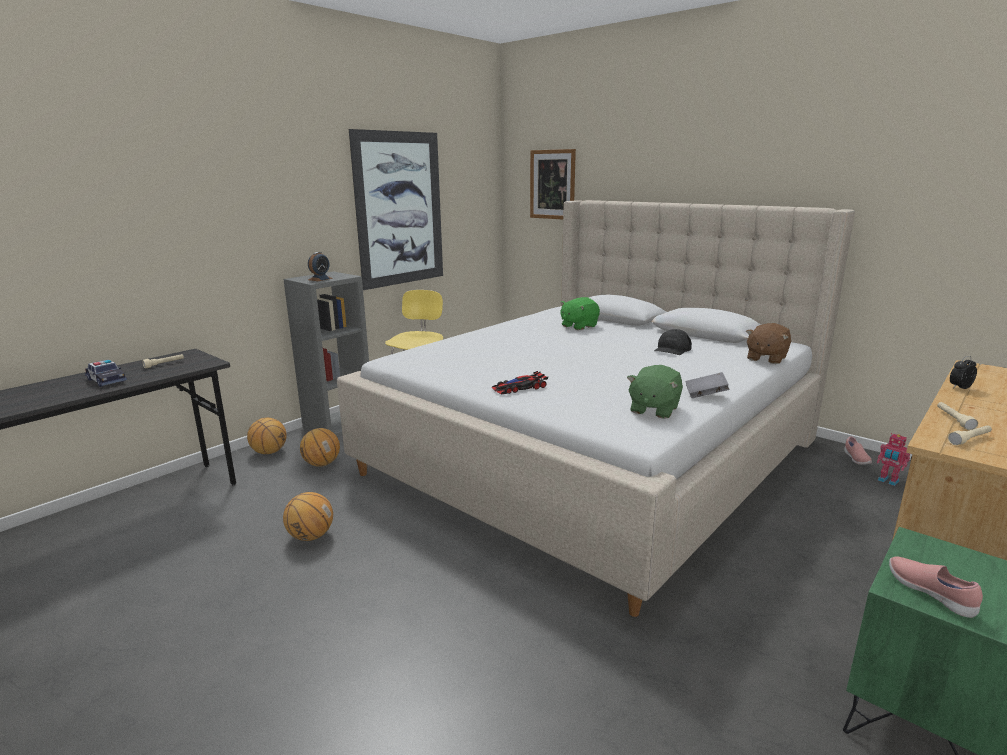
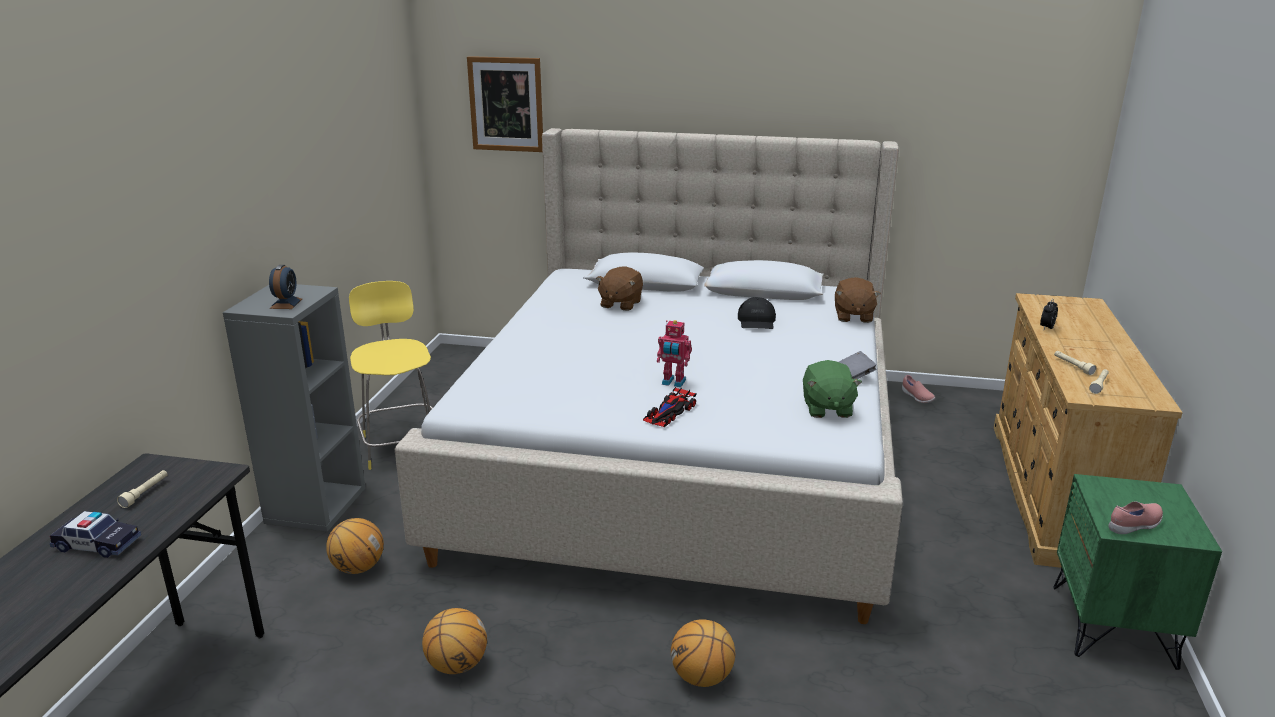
camera: 30 degrees left, 5 degrees up
(269, 452) = (256, 574): basketball -> basketball (702, 677)
(399, 209) = (326, 169): picture -> none
(578, 326) = (620, 304): green plush toy -> brown plush toy
(888, 481) = (956, 415): toy robot -> toy robot (673, 383)
(930, 593) = (1135, 526): pink shoe -> pink shoe turned 120 degrees clockwise

